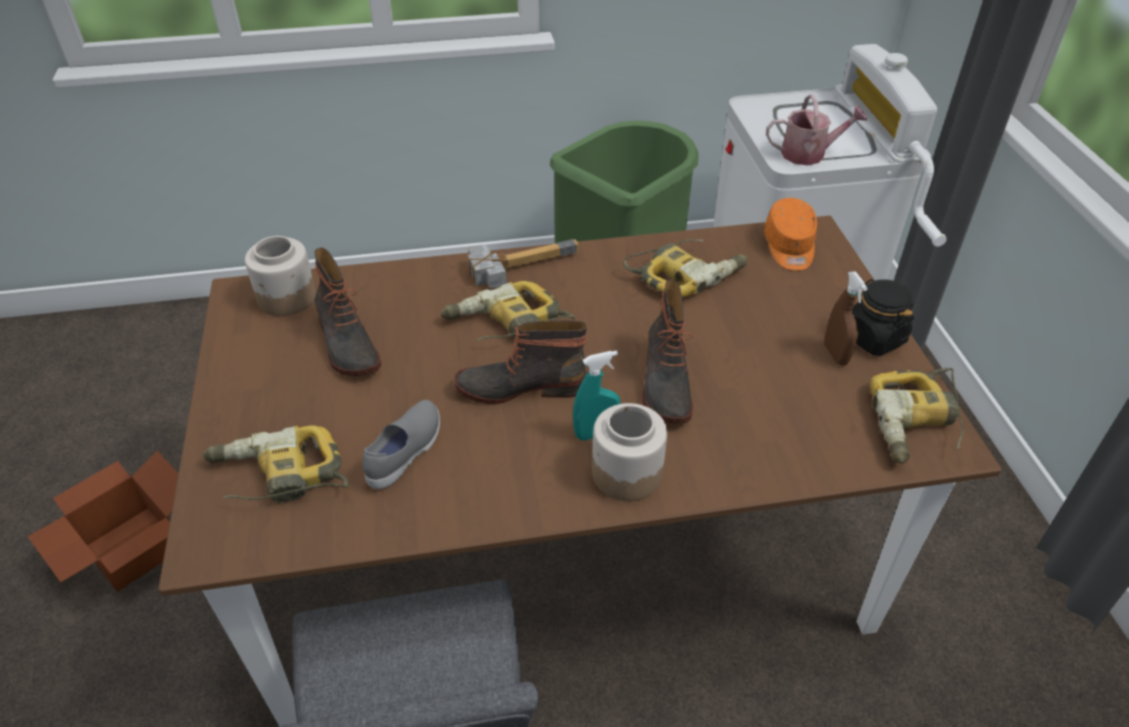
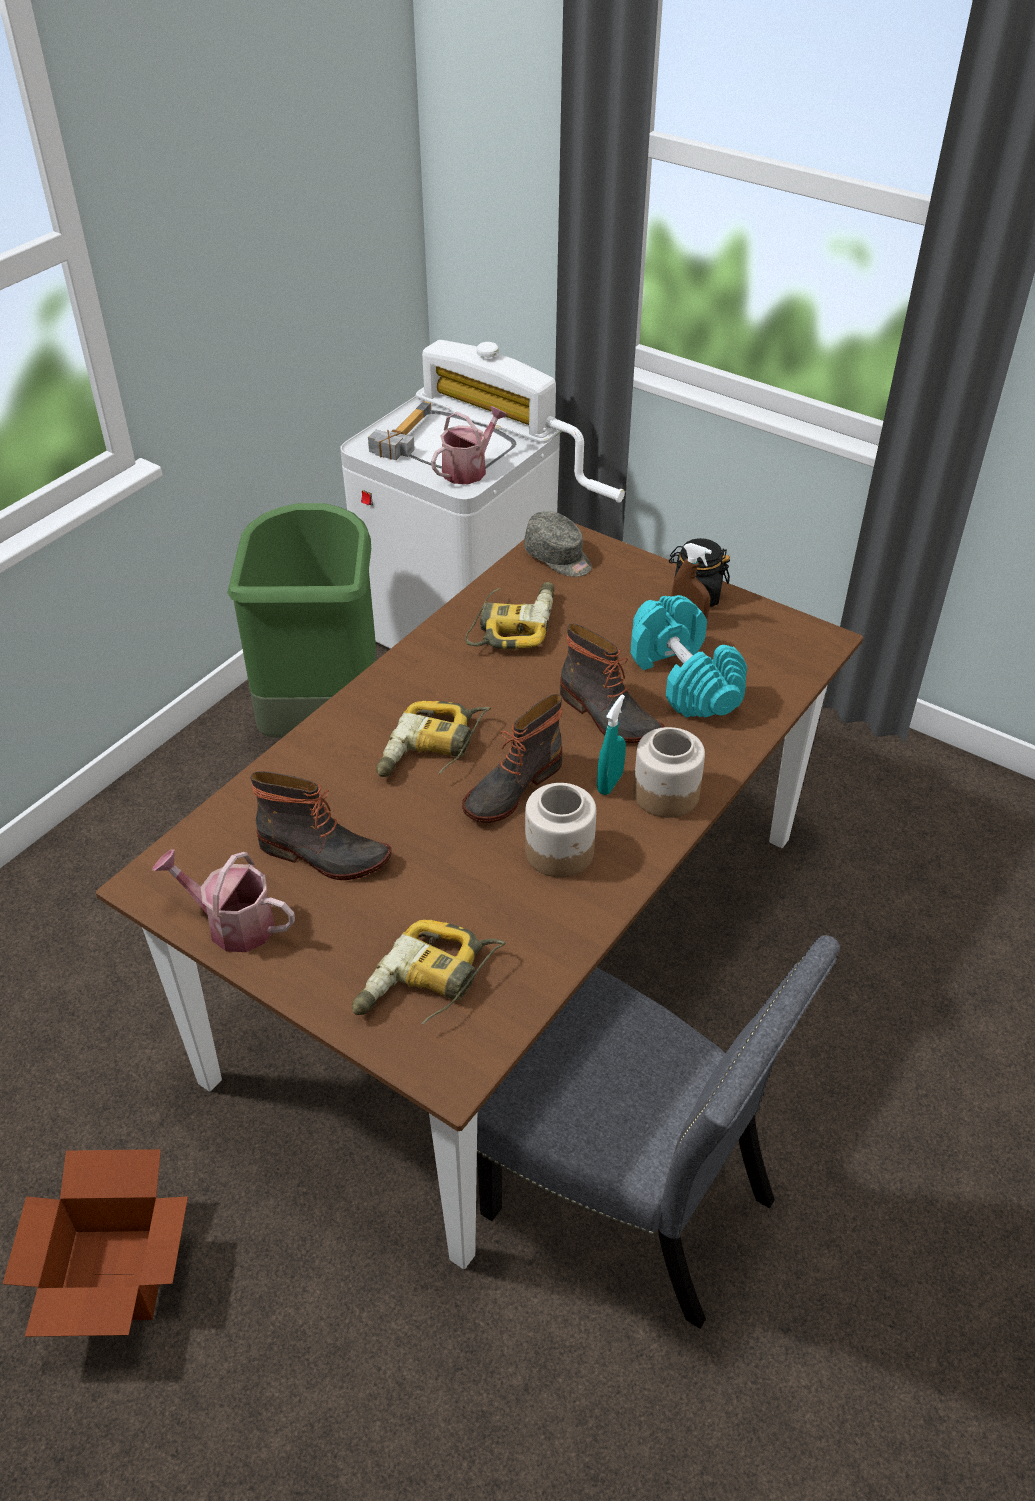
camera: 45 degrees left, 0 degrees up
(242, 349) = (232, 923): none -> watering can
(287, 298) = (204, 857): jar -> jar (560, 852)
(406, 453) = (498, 895): grey shoe -> none
(519, 263) = (369, 696): hammer -> hammer (400, 435)
(767, 396) = (683, 679): none -> turquoise dumbbell
(789, 247) = (558, 558): orange cap -> grey cap
(916, 424) = (789, 638): power drill -> none

